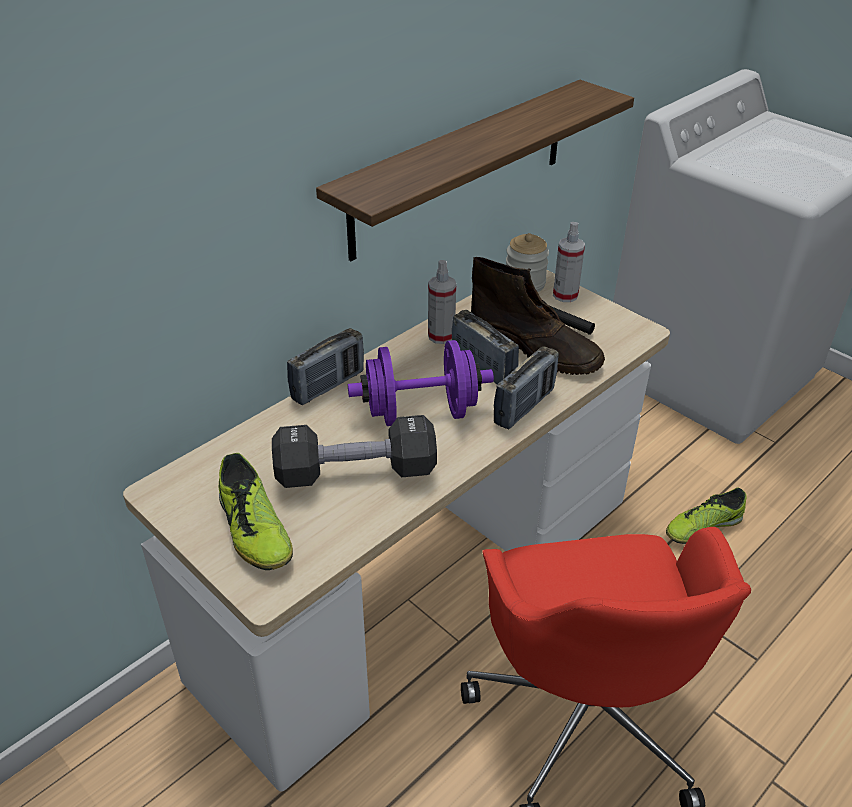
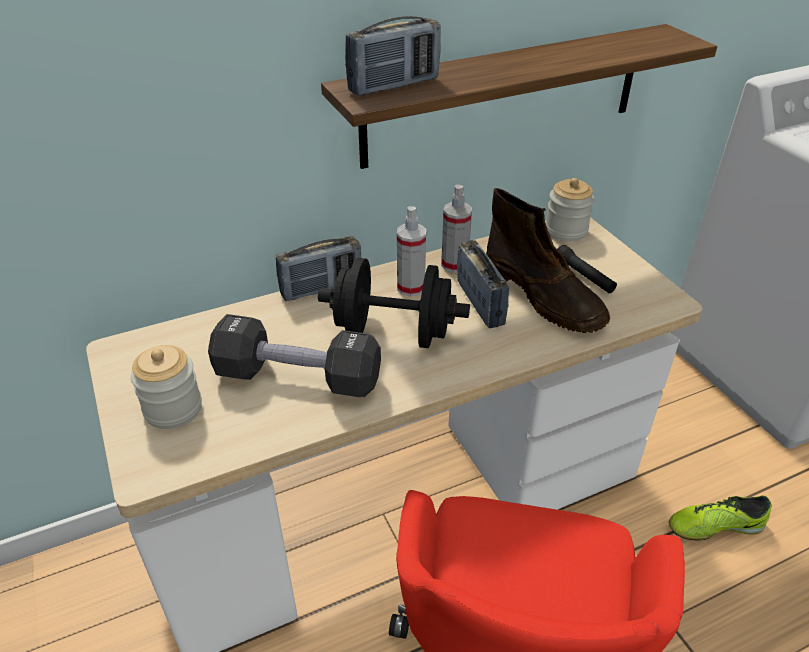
camera: 20 degrees right, 0 degrees up
(254, 530) = (173, 409): shoe -> jar
(421, 413) = (393, 334): purple dumbbell -> black dumbbell
(524, 407) = (501, 352): radio -> radio (394, 85)
(565, 295) = (603, 249): spray bottle -> spray bottle (411, 287)

